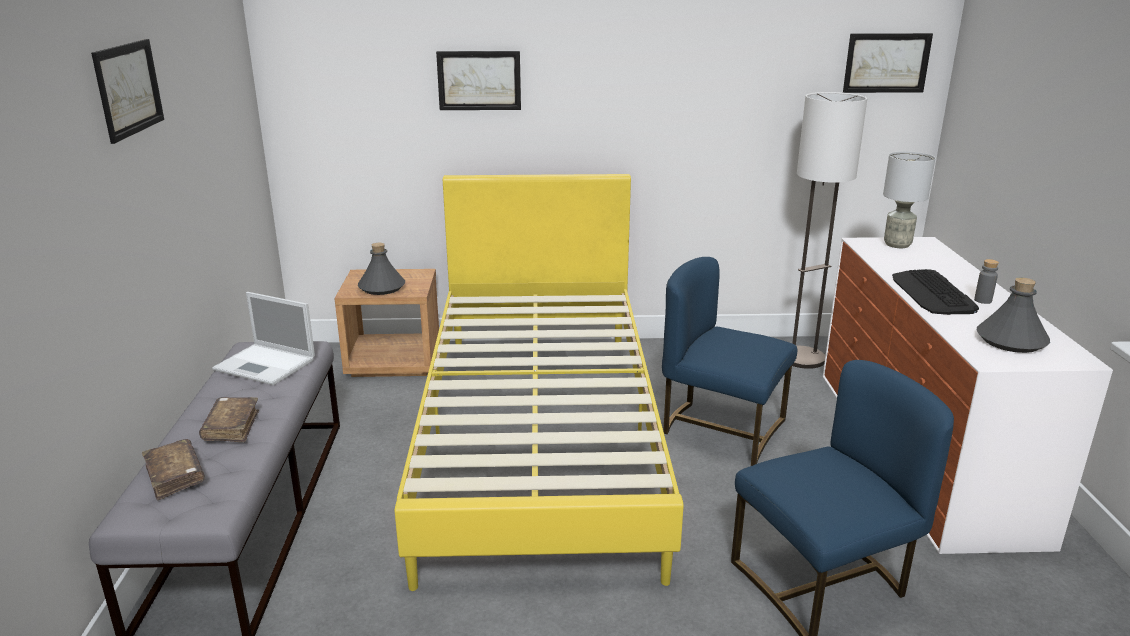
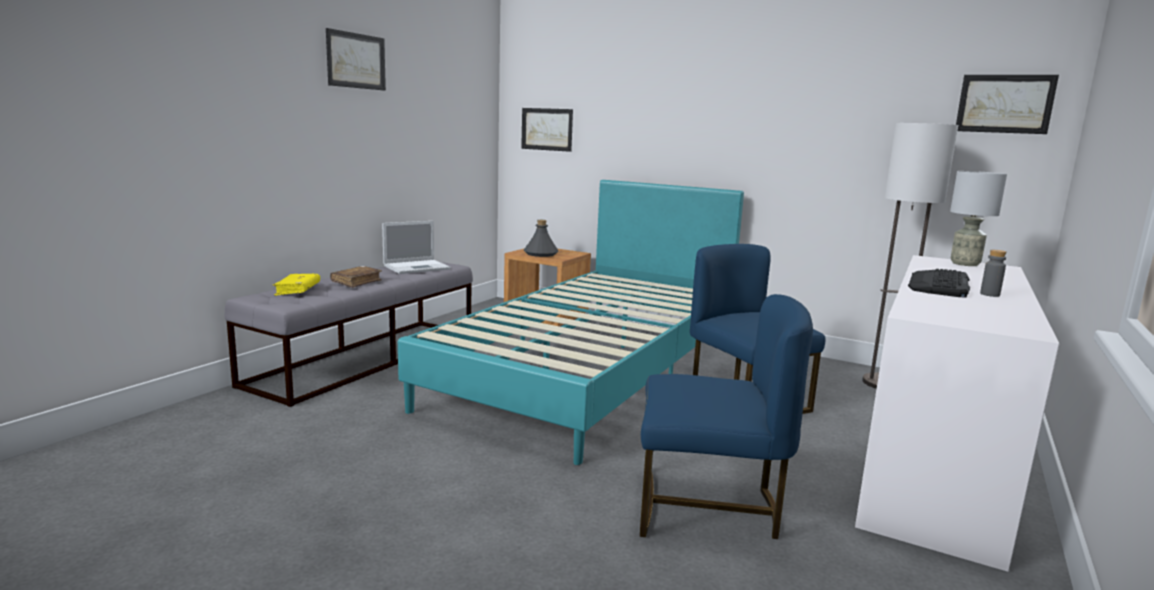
camera: 30 degrees right, 10 degrees down
(175, 476) = (297, 290): brown book -> yellow book
(266, 365) = (418, 267): laptop -> laptop turned 90 degrees counterclockwise
(479, 80) = (638, 109): picture -> picture (547, 129)
(539, 437) = (592, 371): yellow bed -> turquoise bed
(1011, 341) = (967, 312): grey bottle -> none

